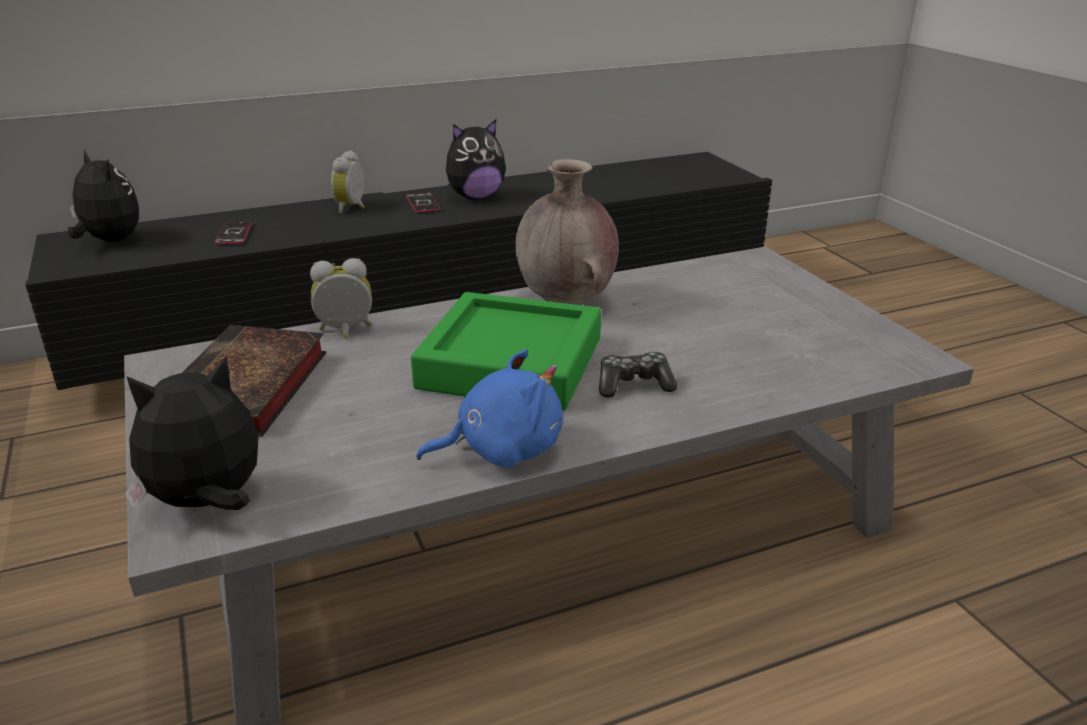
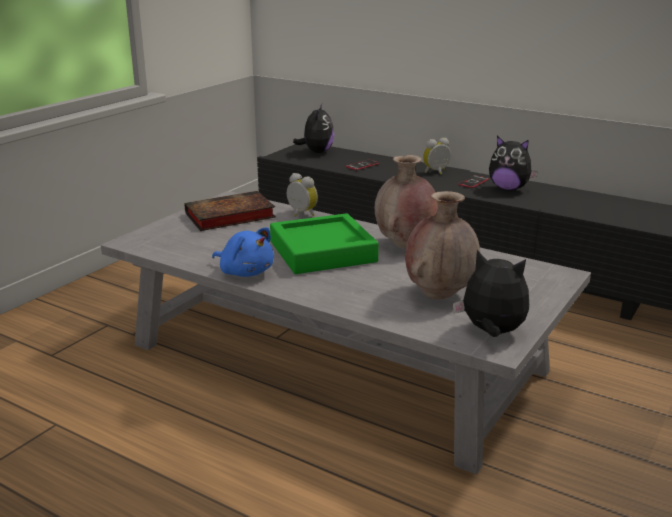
camera: 55 degrees right, 5 degrees down
(208, 503) = (150, 239): plush toy -> plush toy (491, 332)
(634, 385) = (342, 282): game controller -> none
(741, 337) = (439, 293): none -> brown vase

